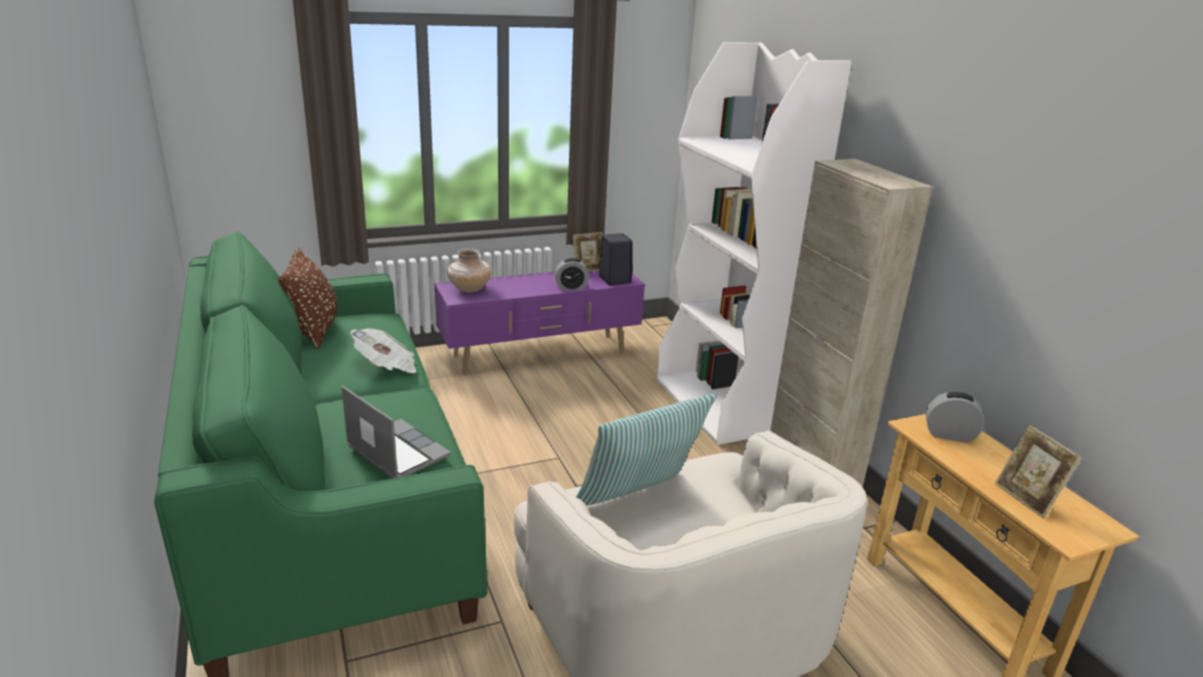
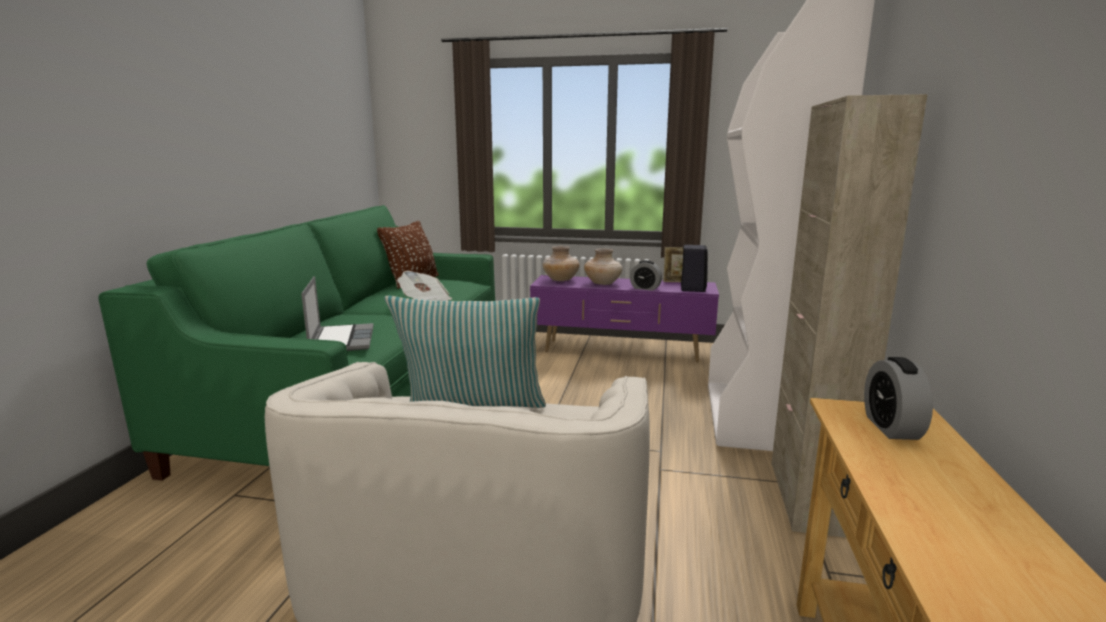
camera: 35 degrees right, 10 degrees down
(521, 287) = (603, 283): none -> beige vase
(949, 435) = (891, 427): alarm clock -> alarm clock turned 135 degrees counterclockwise
(1026, 499) = (940, 522): picture frame -> none

